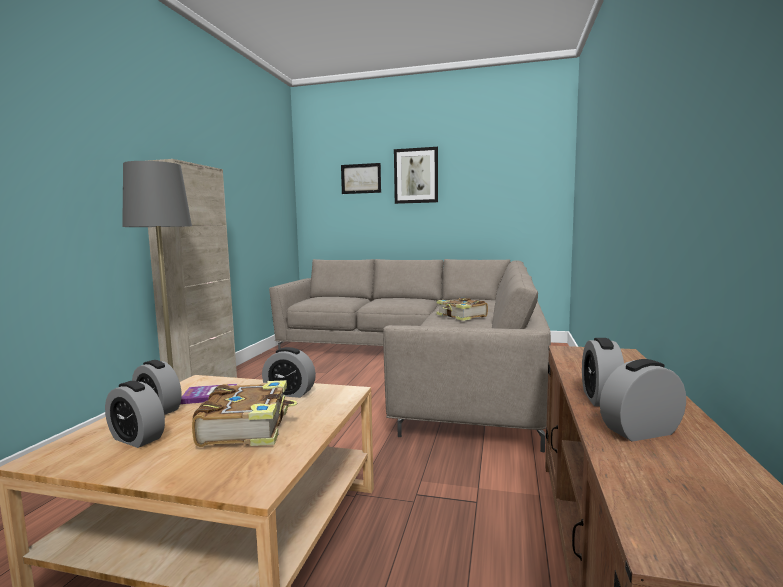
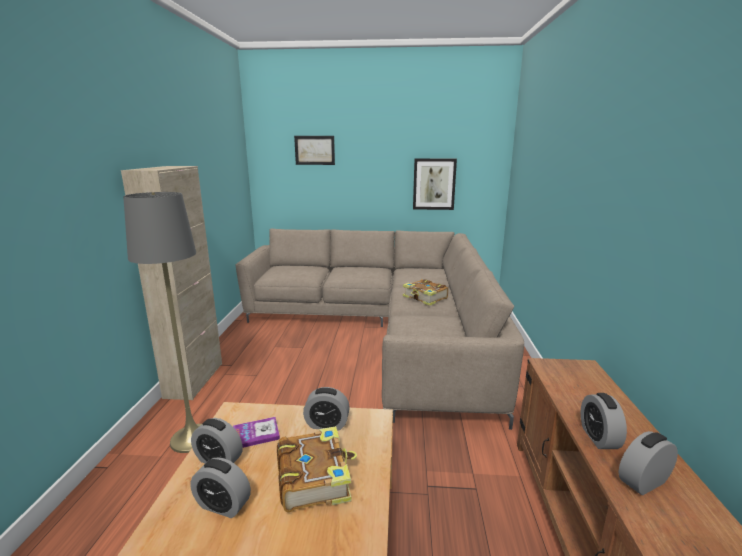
camera: 10 degrees left, 10 degrees up
(416, 176) = (369, 150): picture -> picture (434, 184)

